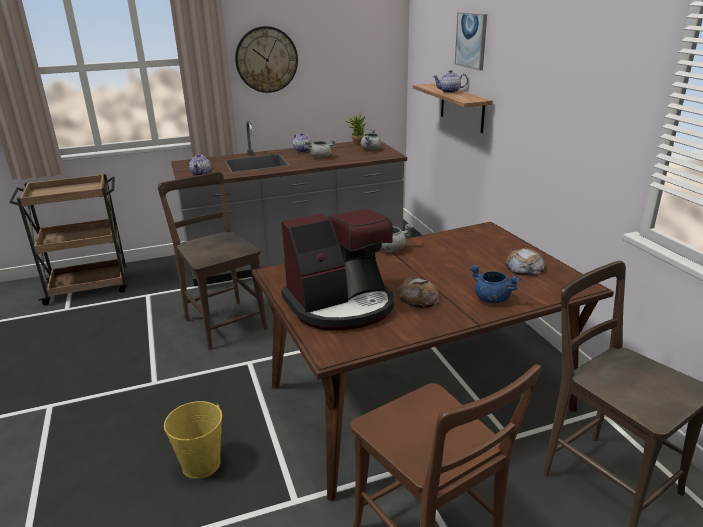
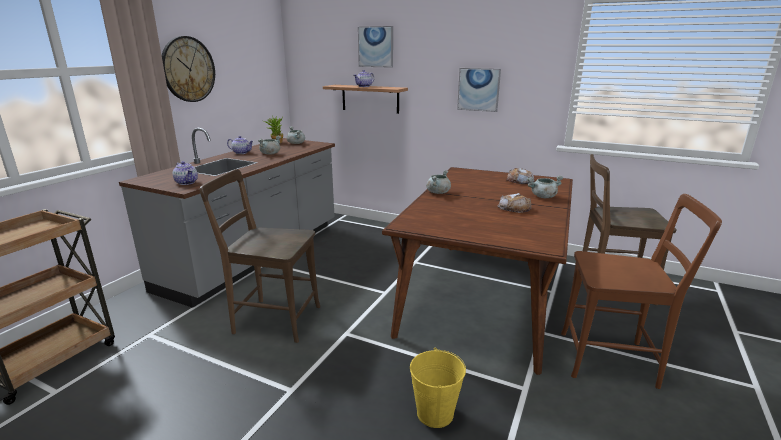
camera: 45 degrees left, 5 degrees down
(341, 305) = (489, 225): coffee machine -> none
(491, 299) = (543, 197): blue cooking pot -> grey cooking pot
(556, 119) = (478, 89): none -> picture

